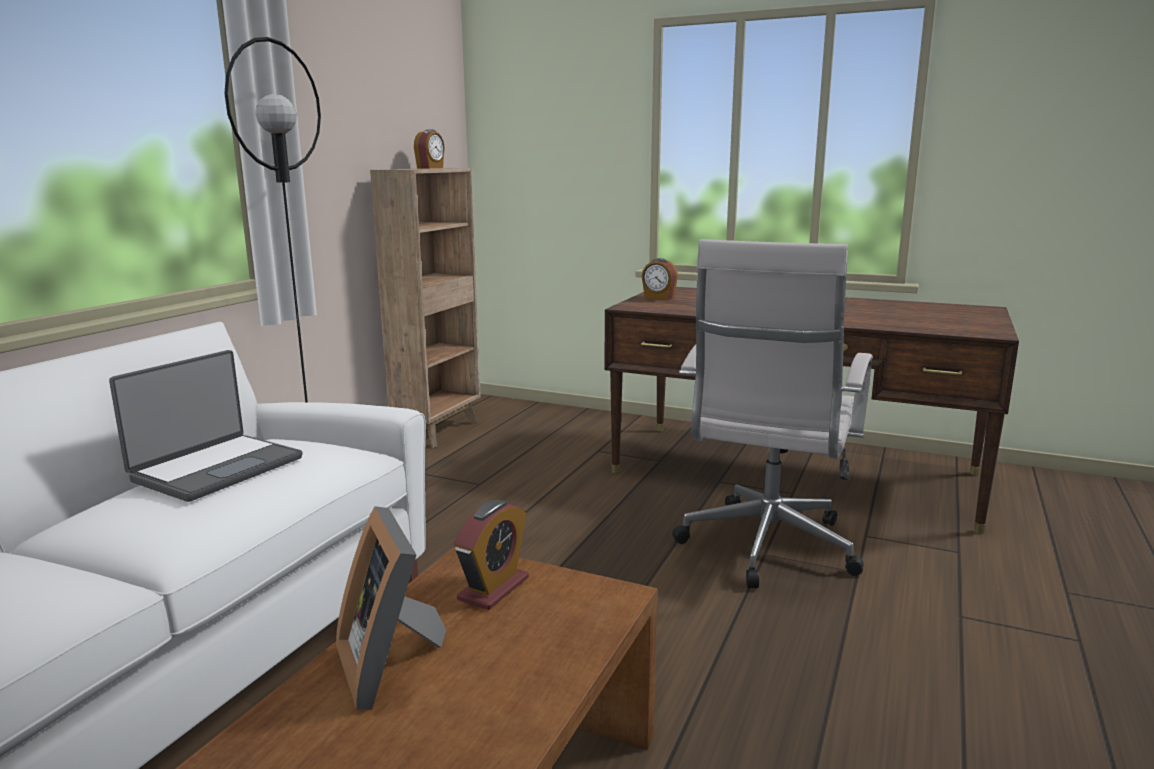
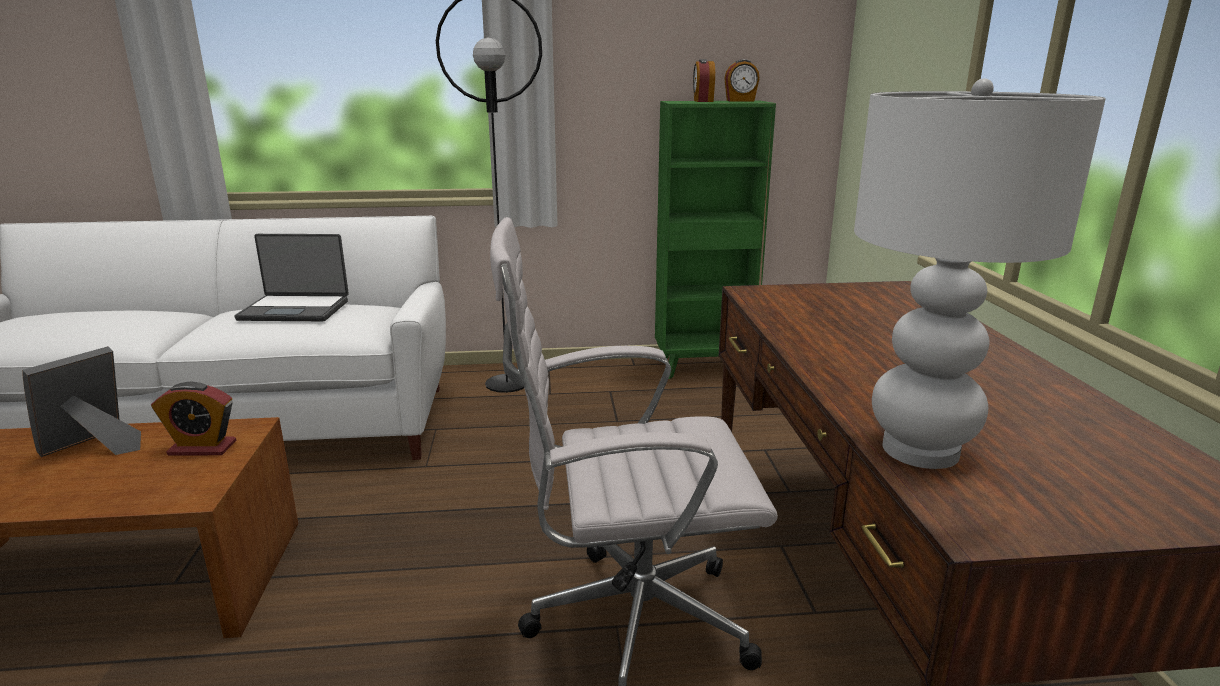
camera: 60 degrees right, 5 degrees up
(438, 431) = (704, 367): brown bookcase -> green bookcase
(659, 298) = (827, 293): alarm clock -> alarm clock (702, 101)
(911, 325) = (920, 449): none -> white table lamp

